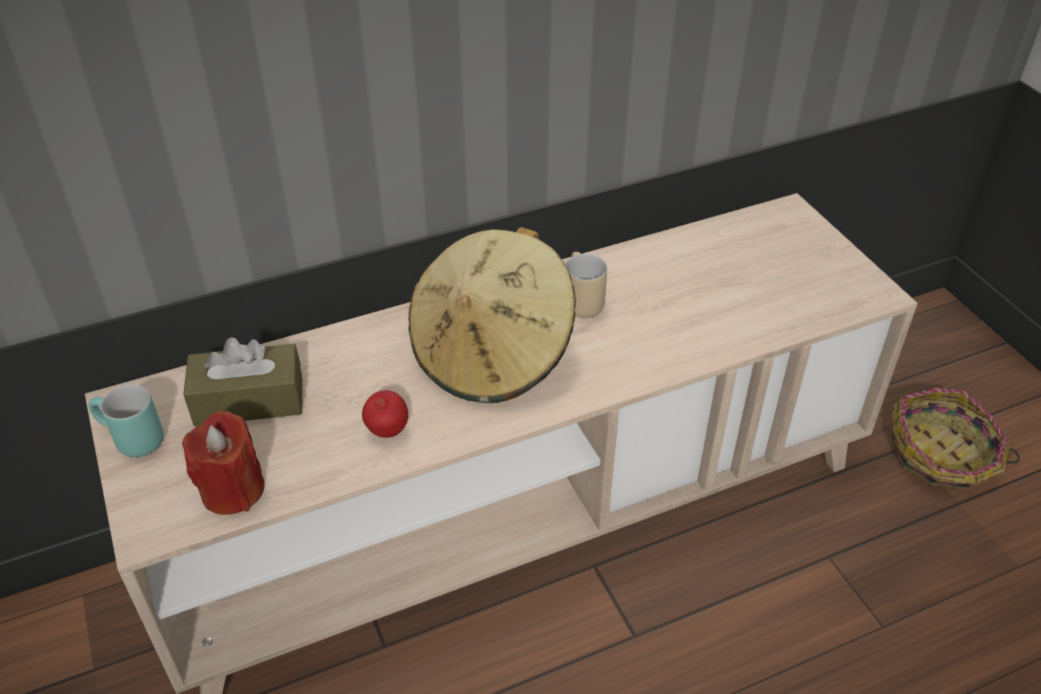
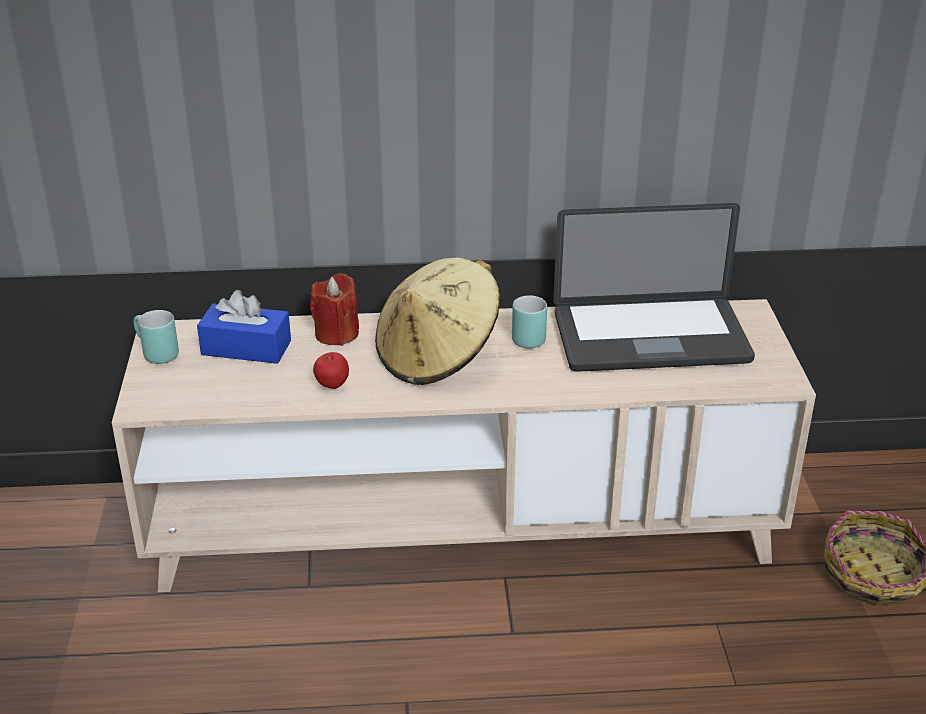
camera: 20 degrees right, 10 degrees down
(232, 490) = (207, 396): red candle -> red candle (336, 334)
(249, 400) = (246, 348): brown tissue box -> blue tissue box
(578, 301) = (527, 336): beige mug -> turquoise mug
(711, 271) = (650, 338): none -> laptop

